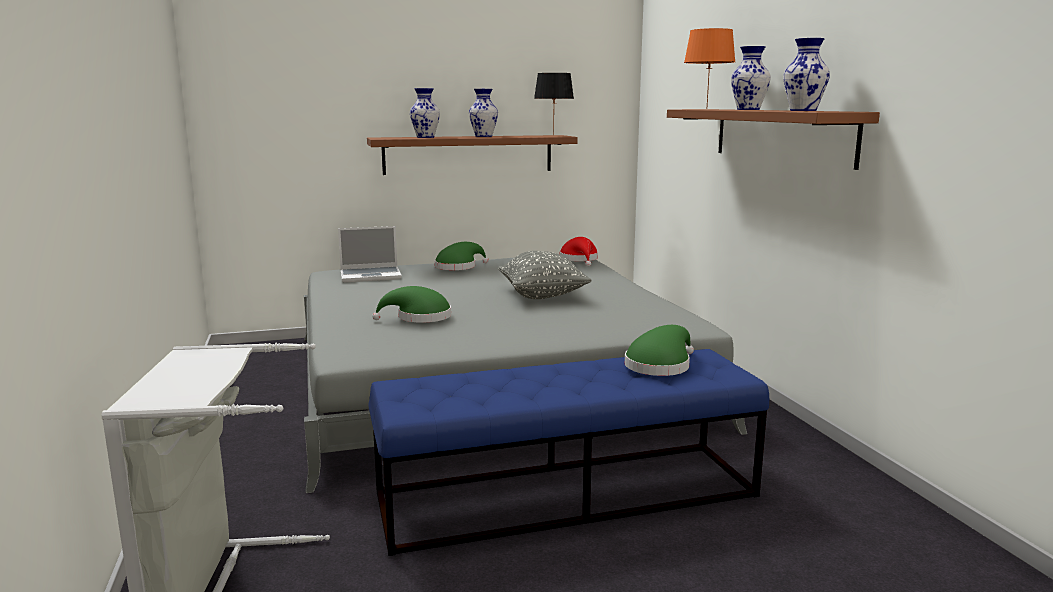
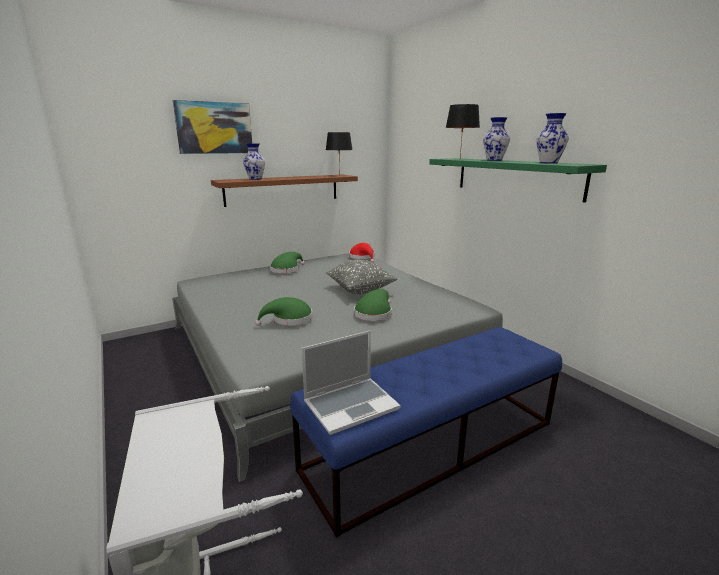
camera: 15 degrees left, 5 degrees up
(371, 276) = (227, 282): laptop -> laptop (351, 405)
(376, 68) = (214, 128): none -> picture
(483, 136) = (294, 177): vase -> none
(660, 365) = (485, 347): green hat -> green hat (374, 313)
(707, 109) = (460, 159): orange table lamp -> black table lamp
(781, 135) = (516, 177): brown shelf -> green shelf

